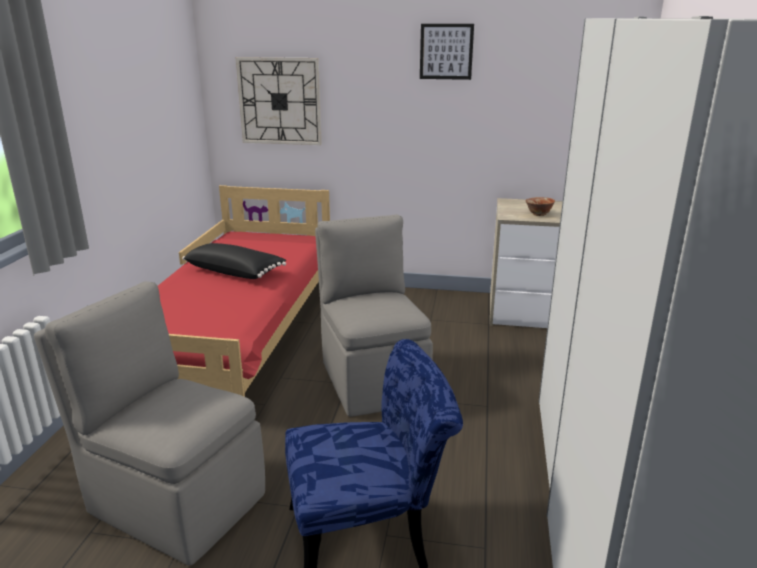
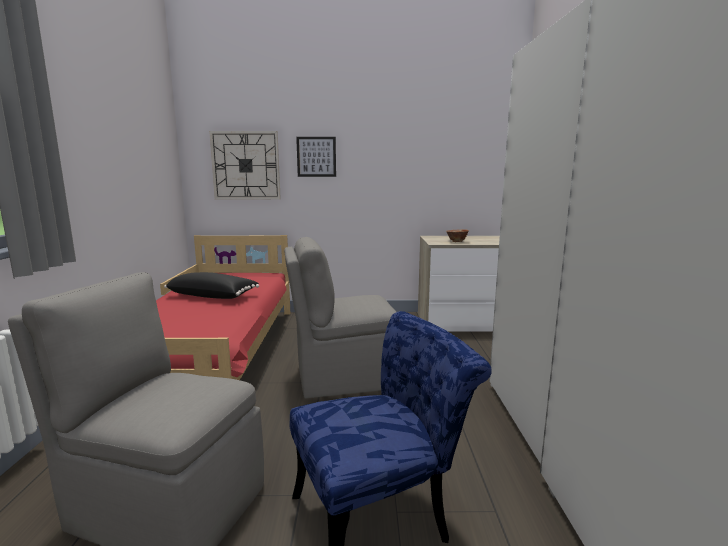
camera: 10 degrees left, 10 degrees down
(373, 379) = (343, 377): grey chair -> grey chair turned 75 degrees counterclockwise
(446, 51) = (376, 125): picture -> picture (316, 156)

